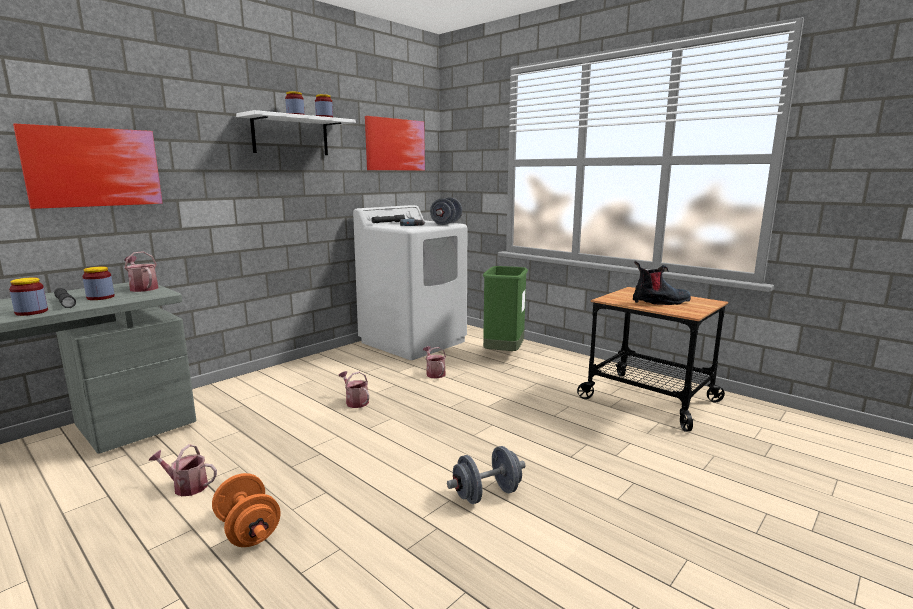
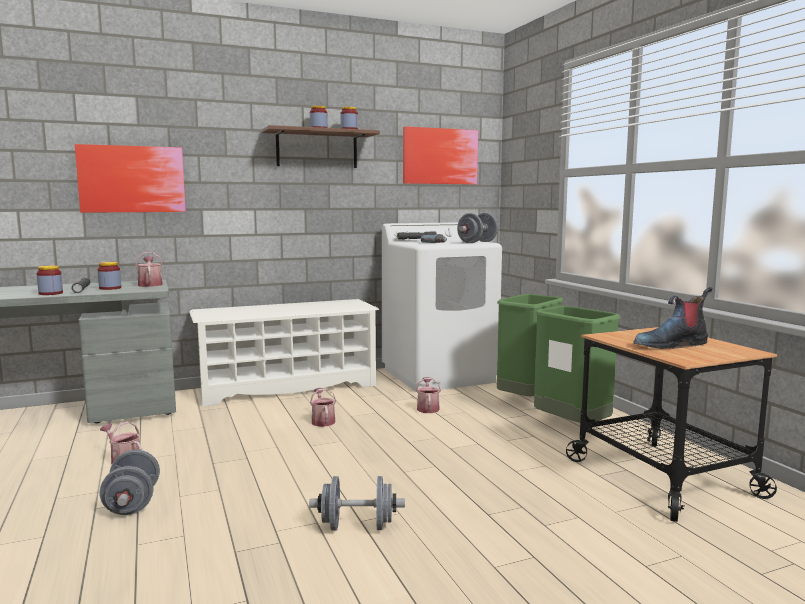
camera: 25 degrees right, 5 degrees down
(248, 531) = (132, 503): orange dumbbell -> grey dumbbell
(286, 373) = (288, 387): none -> white shoe rack
(290, 136) = (317, 149): white shelf -> brown shelf
(556, 371) = (572, 427): none -> green trash can
(661, 302) = (670, 345): boot -> boot turned 150 degrees clockwise

